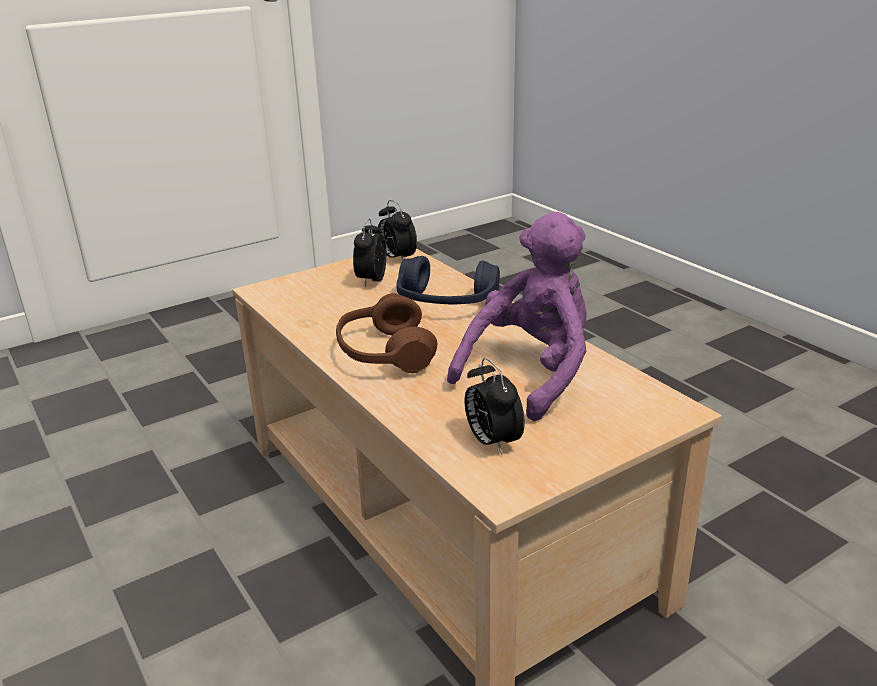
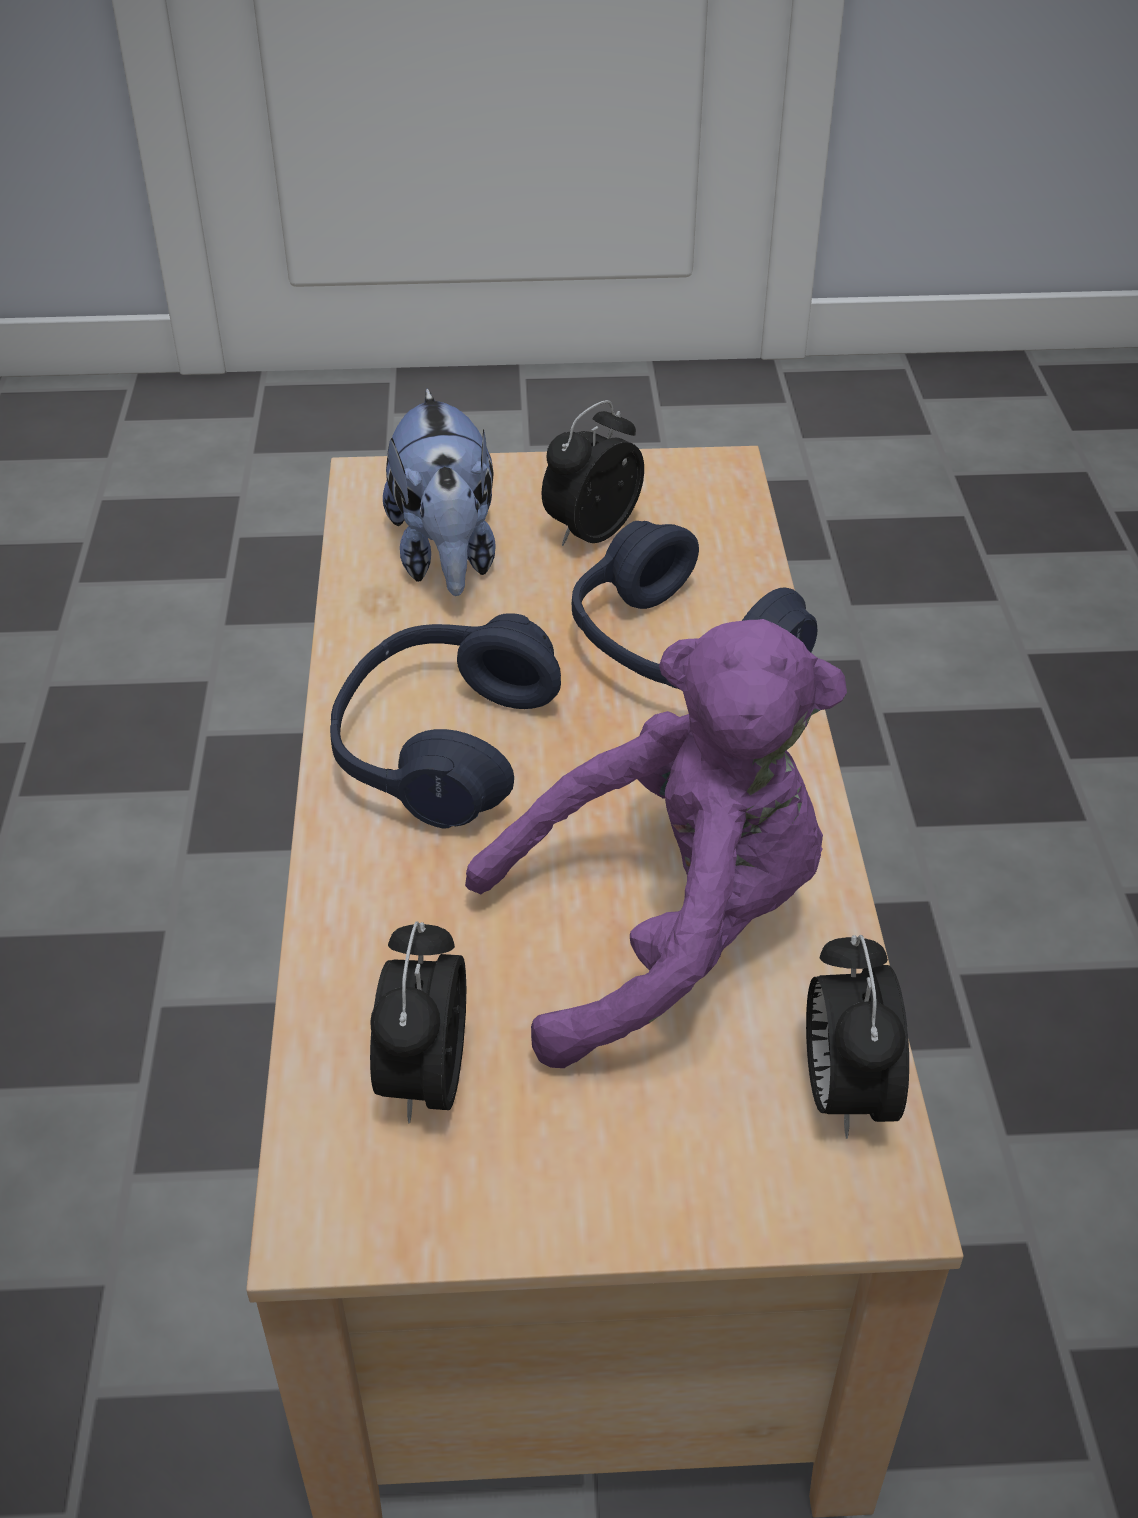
camera: 30 degrees right, 15 degrees up
(320, 303) = (446, 557): none -> plush toy
(385, 353) = (443, 744): brown headphones -> blue headphones
(397, 258) = (696, 485): alarm clock -> alarm clock (844, 1092)

